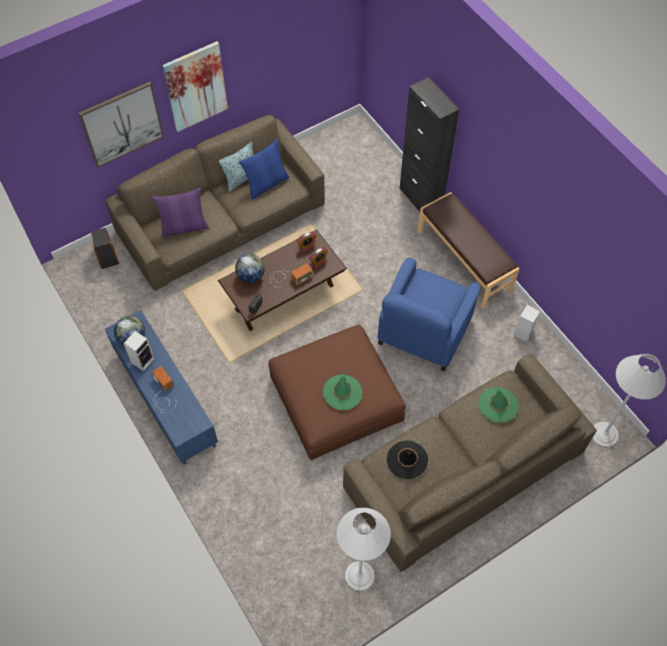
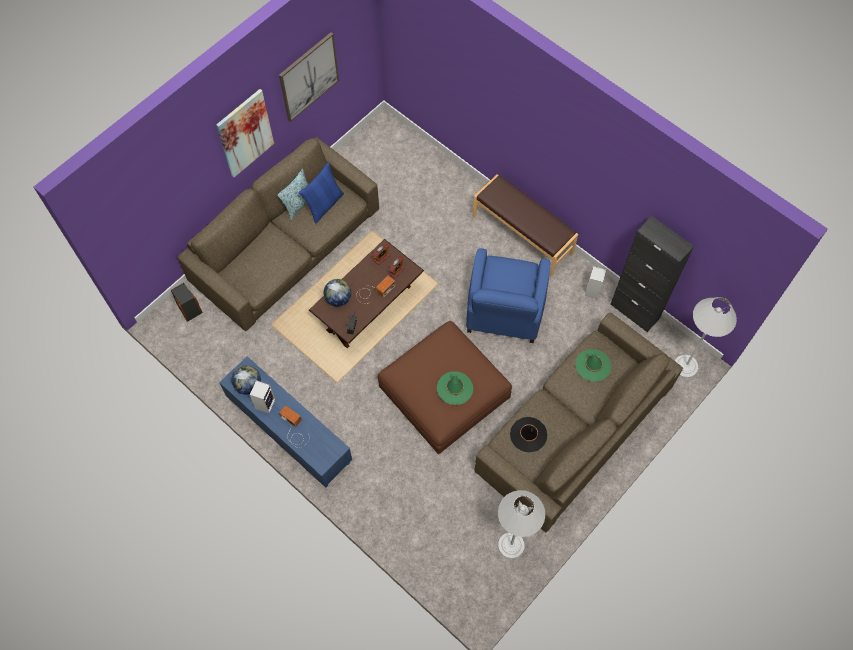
camera: 15 degrees left, 5 degrees up
(122, 124) = (186, 186): picture -> picture (309, 76)
(184, 227) = (260, 265): purple pillow -> none
(420, 199) = (466, 183): black cabinet -> black cabinet (634, 311)

